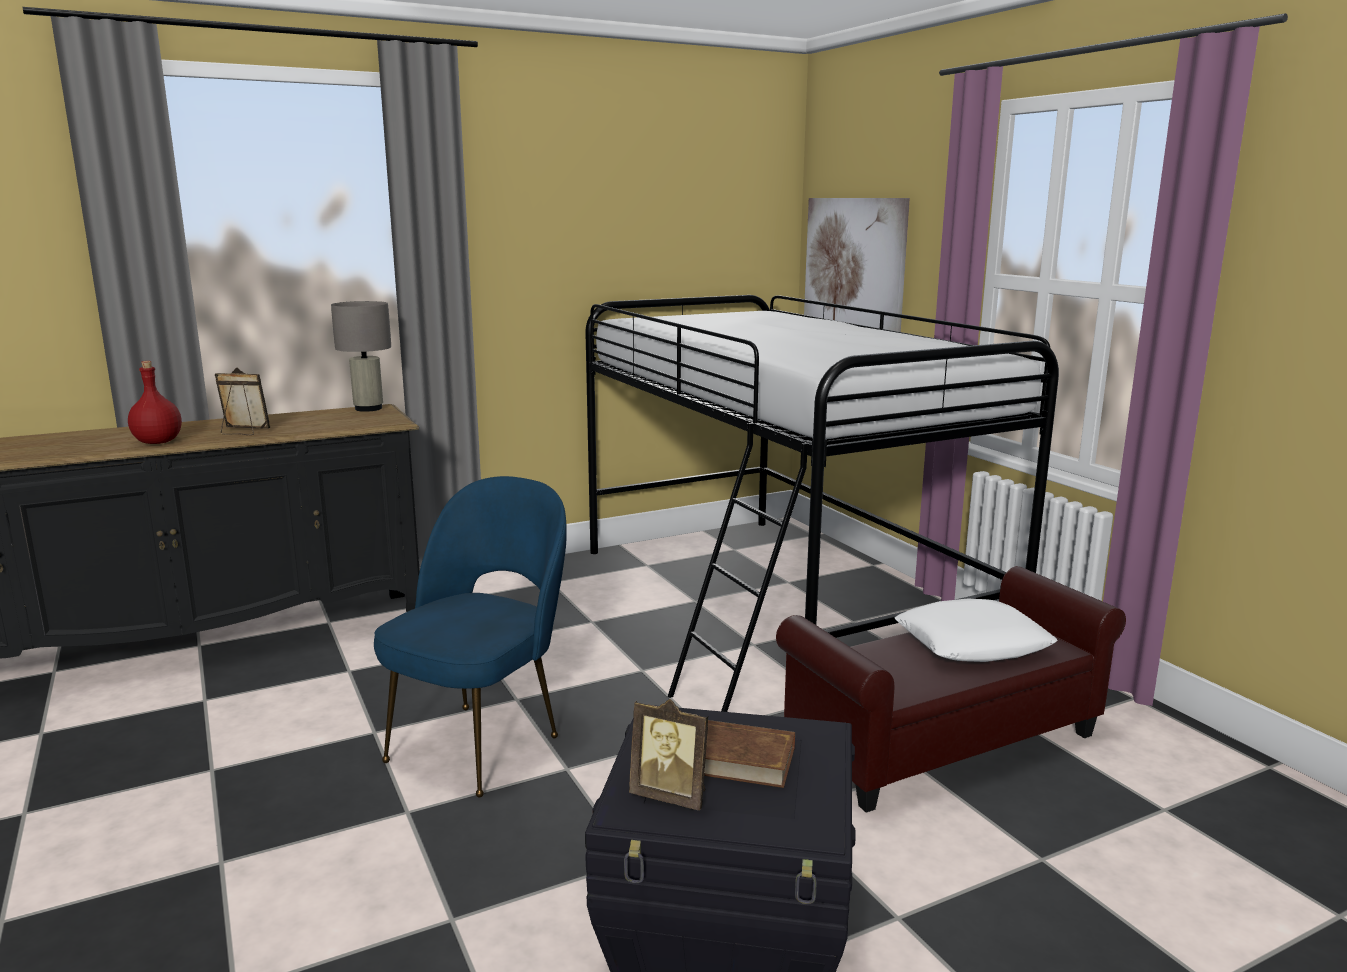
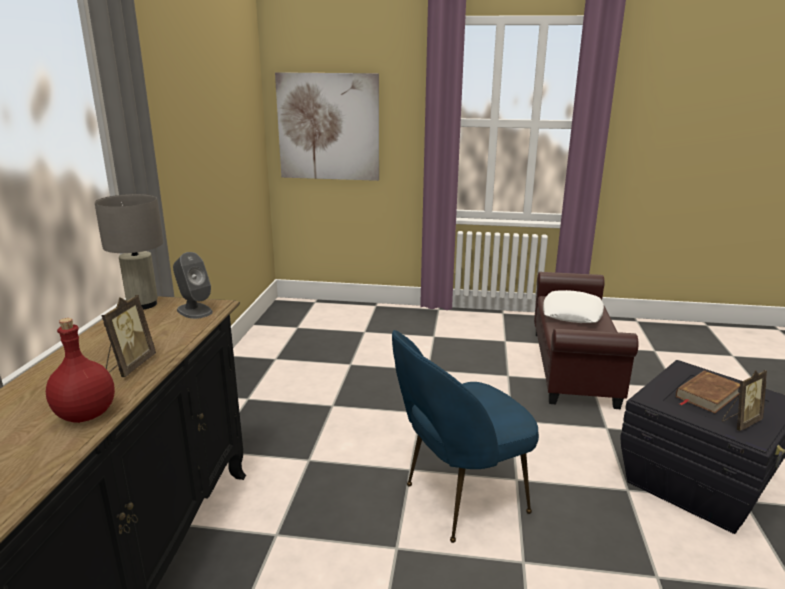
camera: 55 degrees left, 5 degrees up
(243, 432) = (130, 366): picture frame -> picture frame turned 150 degrees clockwise
(372, 420) = (194, 311): none -> grey speaker
(482, 743) = (457, 501): blue chair -> blue chair turned 90 degrees counterclockwise
(777, 604) = (387, 345): black bed -> none

